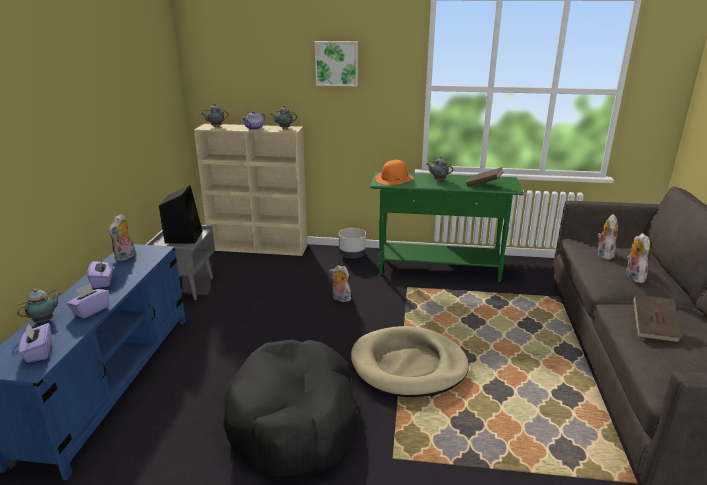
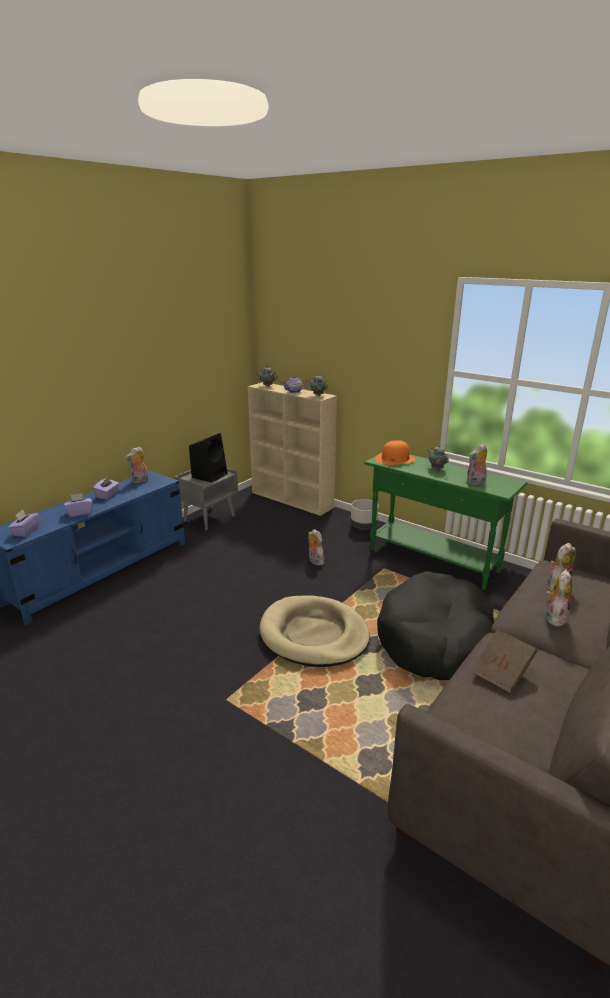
camera: 30 degrees right, 0 degrees up
(45, 320) = (50, 512): teapot -> none
(294, 420) = (186, 643): black dog bed -> black dog bed (434, 639)
(336, 63) = (369, 339): picture -> none
(484, 185) = (476, 483): brown book -> plush toy

